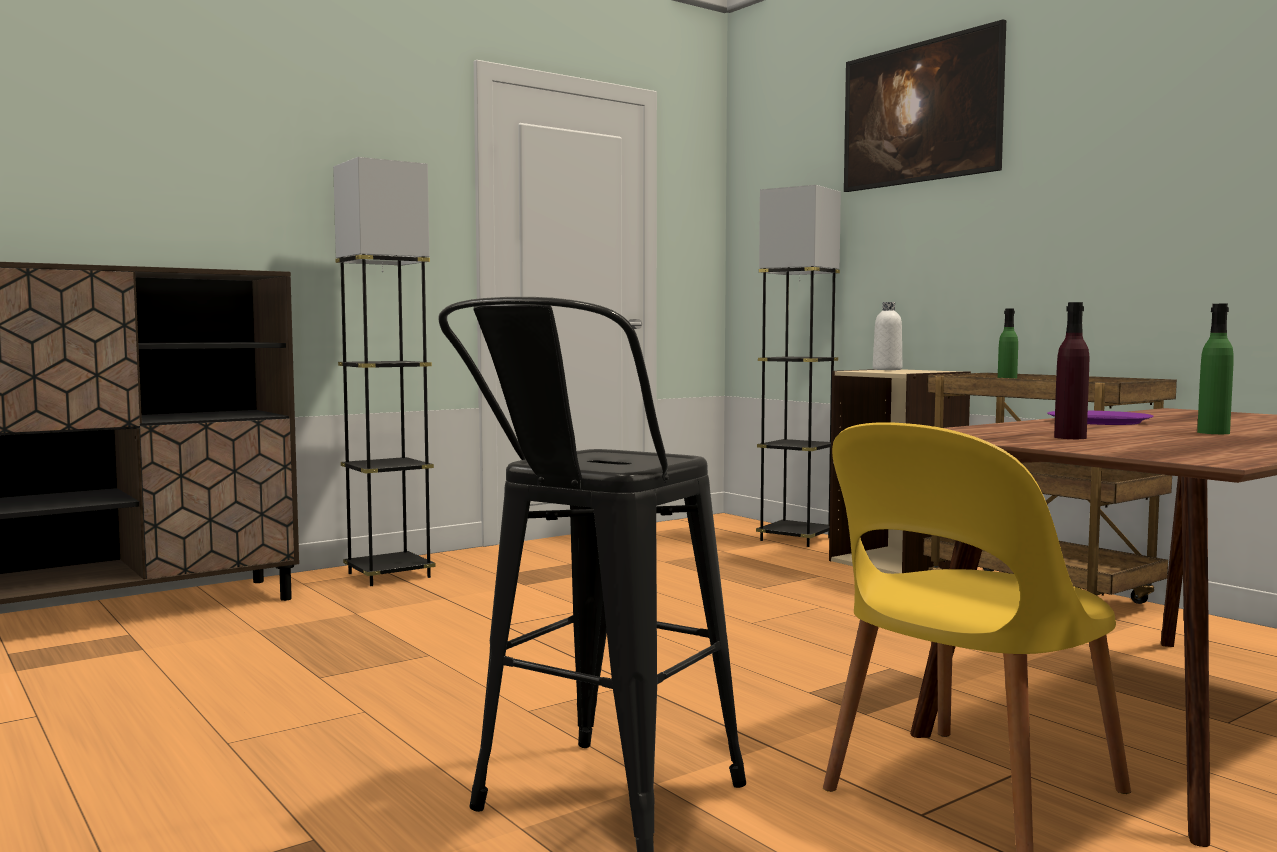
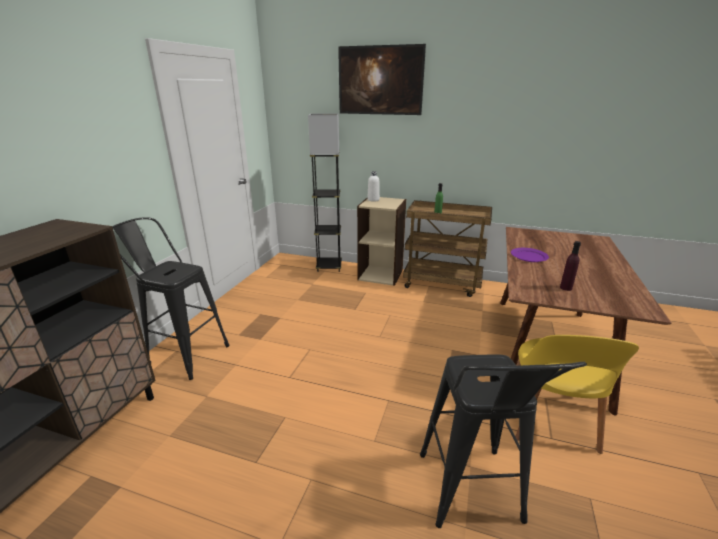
camera: 35 degrees left, 20 degrees up
(389, 575) = (183, 354): grey floor lamp -> black stool
(1213, 433) = (580, 266): green bottle -> none

